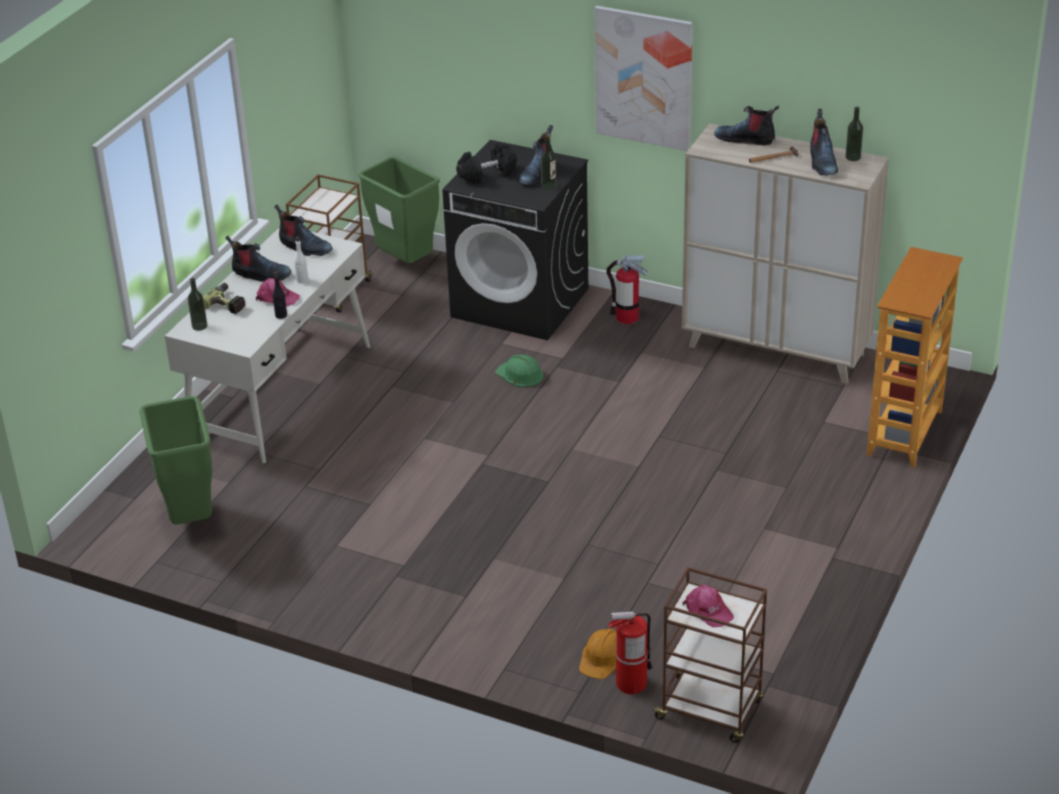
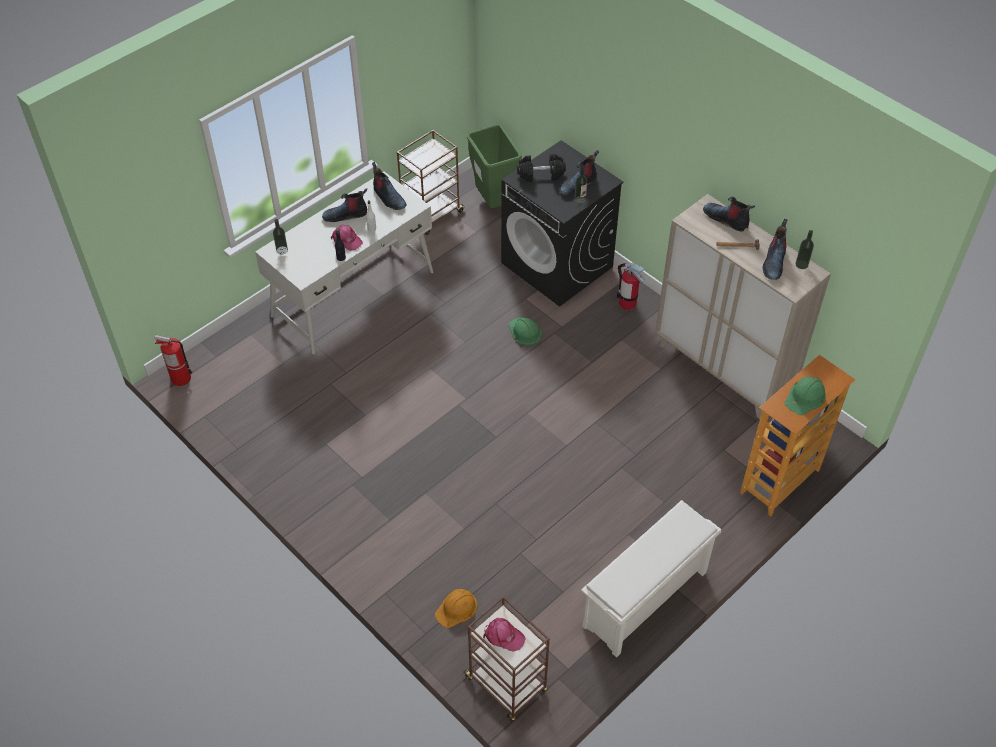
camera: 20 degrees right, 15 degrees up
(190, 519) = (242, 387): green trash can -> none
(227, 303) = (311, 234): power drill -> none
(260, 275) = (346, 214): boot -> boot turned 135 degrees clockwise
(631, 683) = (464, 639): fire extinguisher -> fire extinguisher (180, 378)
(644, 77) = (668, 141): picture -> none
(708, 610) = (503, 636): pink cap -> pink cap turned 45 degrees counterclockwise
(821, 584) = (644, 601): none -> white shoe rack
(921, 285) = (805, 397): none -> green hard hat

